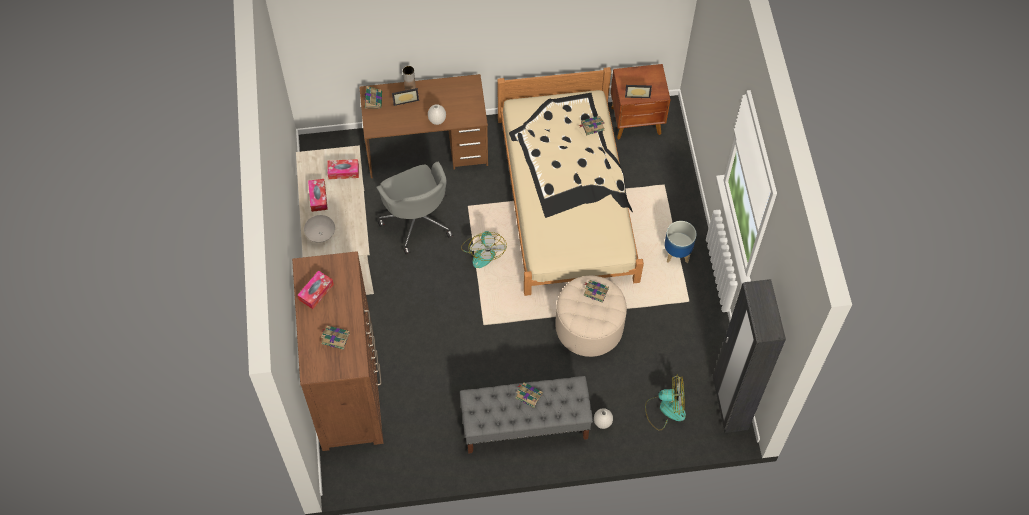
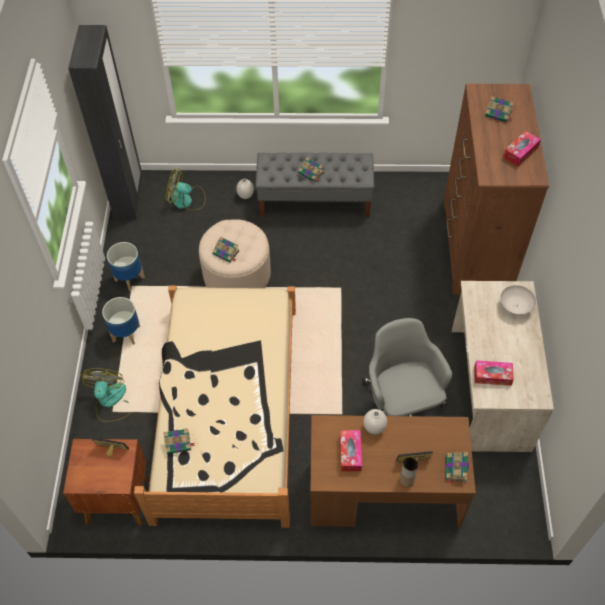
camera: 170 degrees left, 5 degrees down
(318, 197) = (521, 348): tissue box -> tissue box (350, 453)
(483, 251) = (331, 360): fan -> fan (111, 402)
(694, 309) = (129, 278): none -> planter

